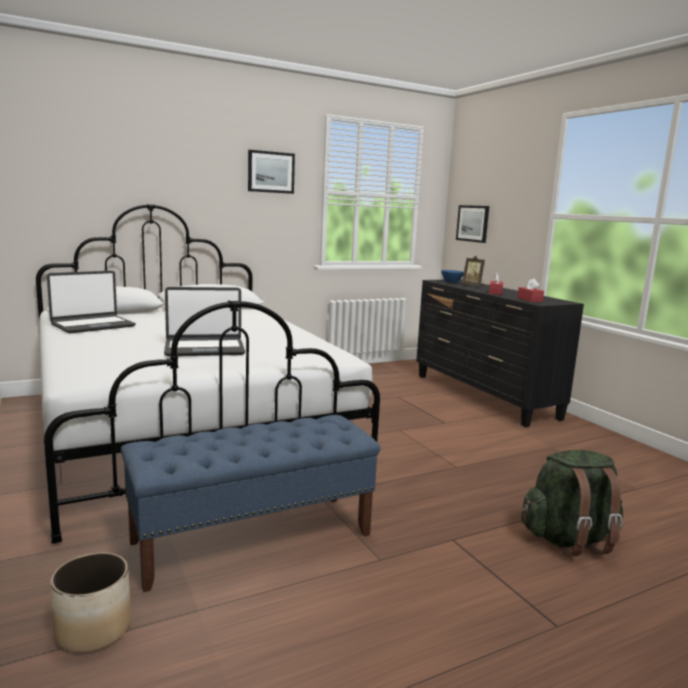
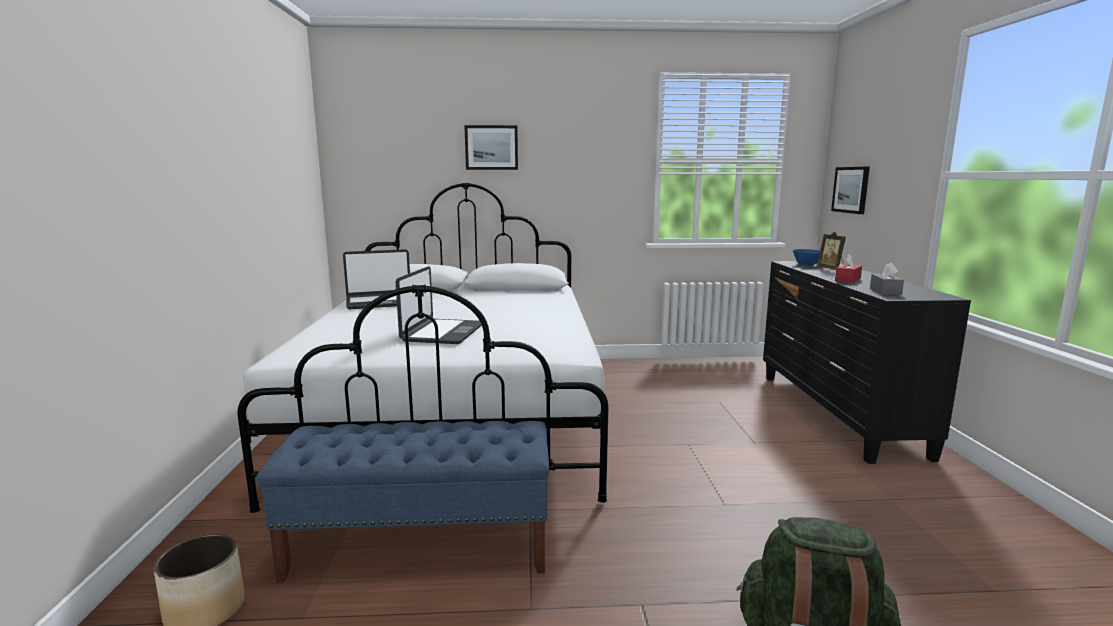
camera: 25 degrees right, 0 degrees up
(204, 349) = (442, 333): laptop -> laptop turned 90 degrees counterclockwise
(271, 172) = (594, 142): picture -> picture (491, 147)
(529, 299) = (885, 291): red tissue box -> grey tissue box

